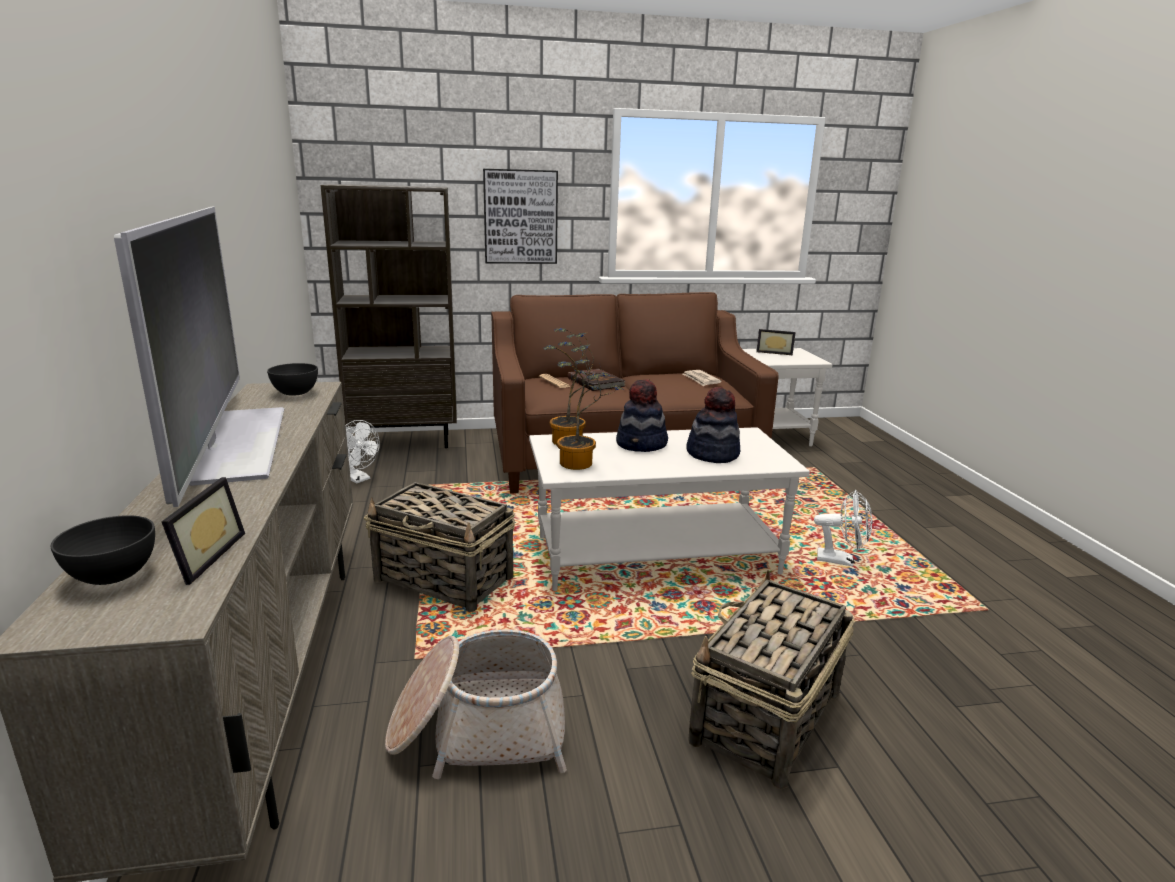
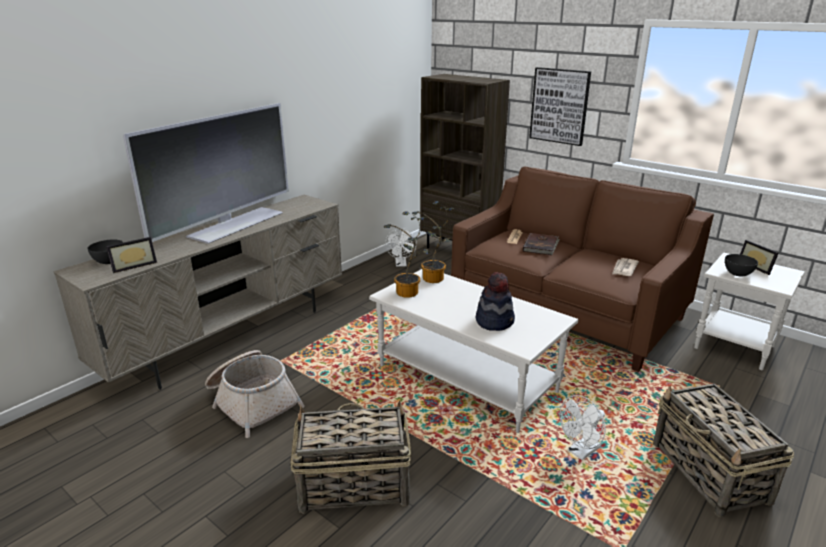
camera: 50 degrees right, 5 degrees up
(295, 393) = (306, 205): grey bowl -> grey bowl (737, 274)
(445, 580) = (348, 334): basket -> basket (710, 473)
(642, 445) = (468, 297): hat -> none
(841, 560) = (581, 452): white fan -> white fan turned 75 degrees clockwise

